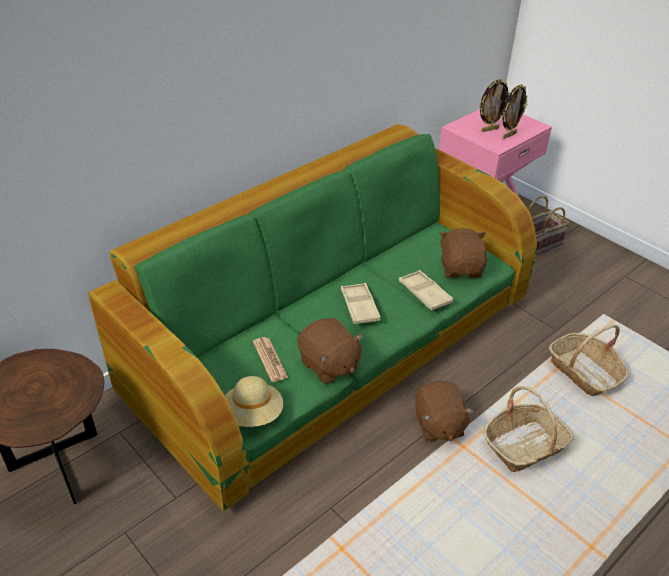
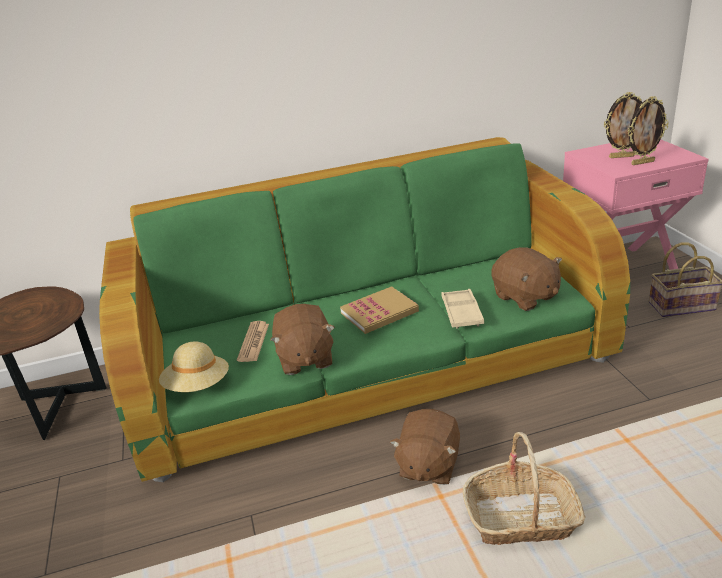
camera: 30 degrees right, 10 degrees down
(359, 307) = (379, 312): beige tray -> book
(461, 269) = (525, 297): brown plush toy -> brown plush toy turned 120 degrees clockwise
(584, 372) = (660, 455): basket -> none

